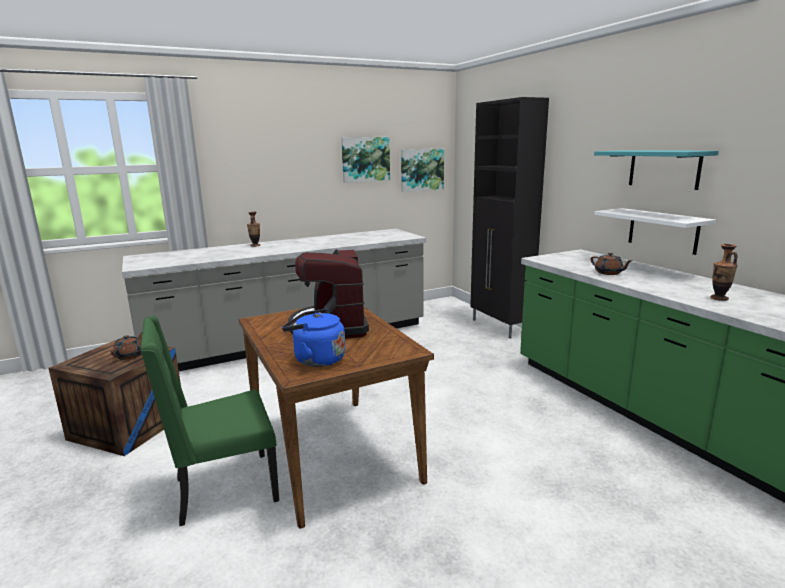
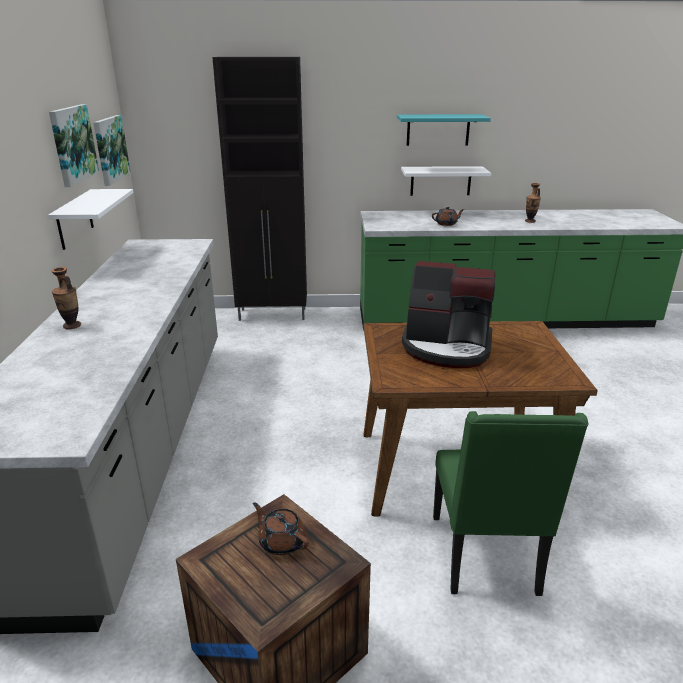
camera: 65 degrees left, 10 degrees up
(316, 359) = (536, 366): blue kettle -> none
(349, 204) = (74, 219): none -> white shelf

